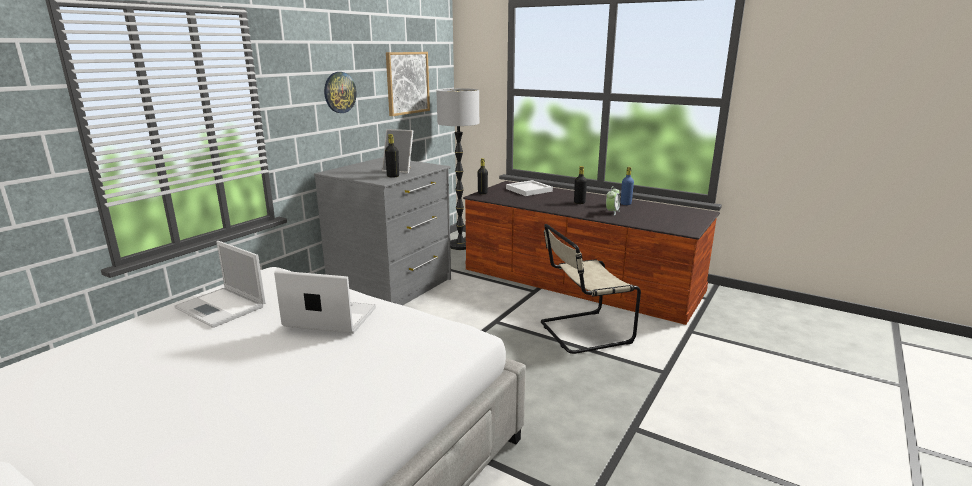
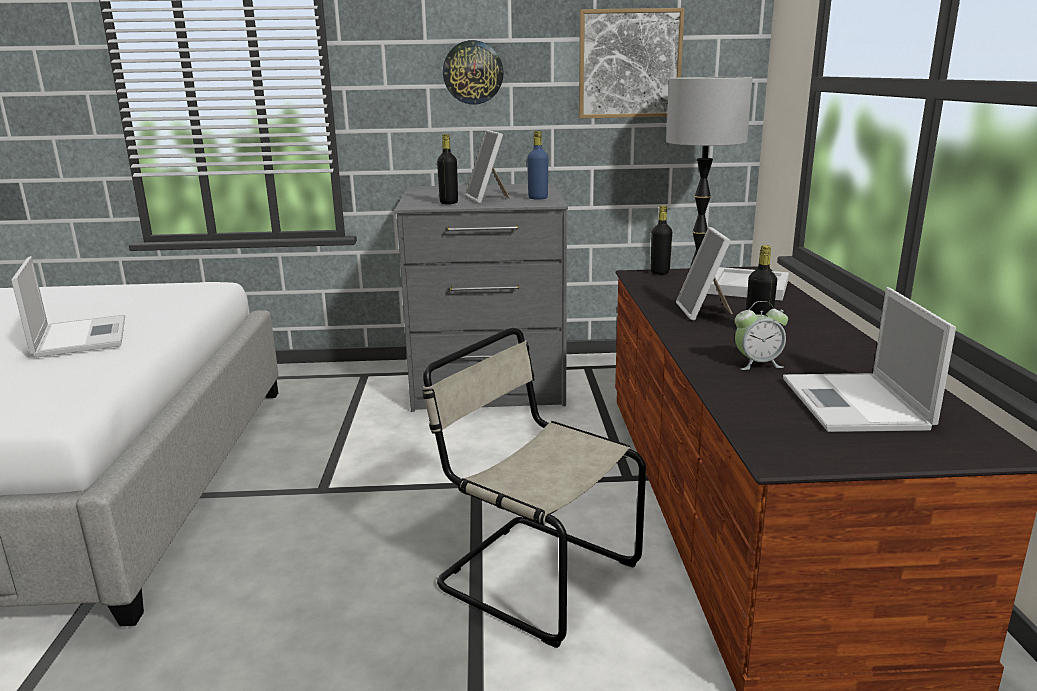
camera: 55 degrees right, 0 degrees up
(222, 307) = (95, 299): laptop -> laptop (856, 404)
(546, 202) = (703, 311): none -> picture frame
(625, 204) = (848, 362): blue bottle -> blue bottle (538, 198)

